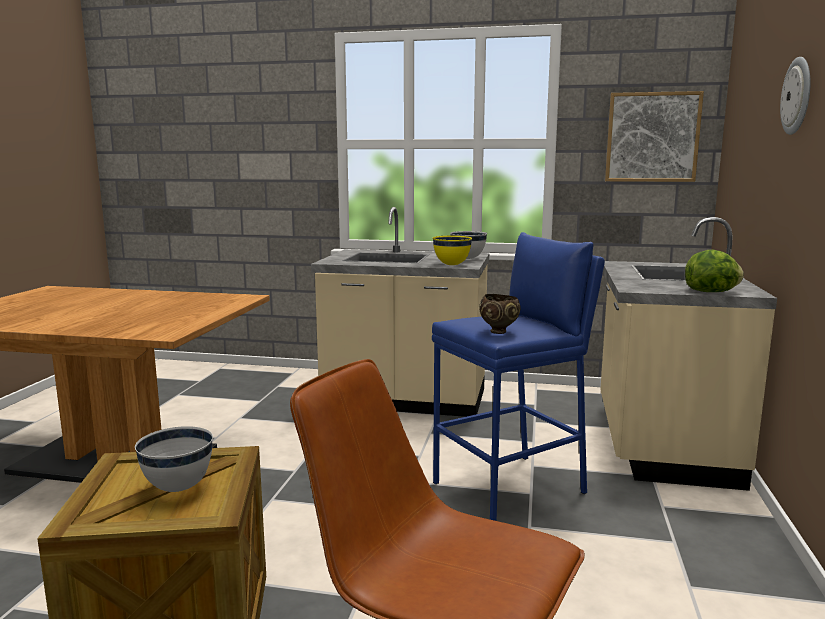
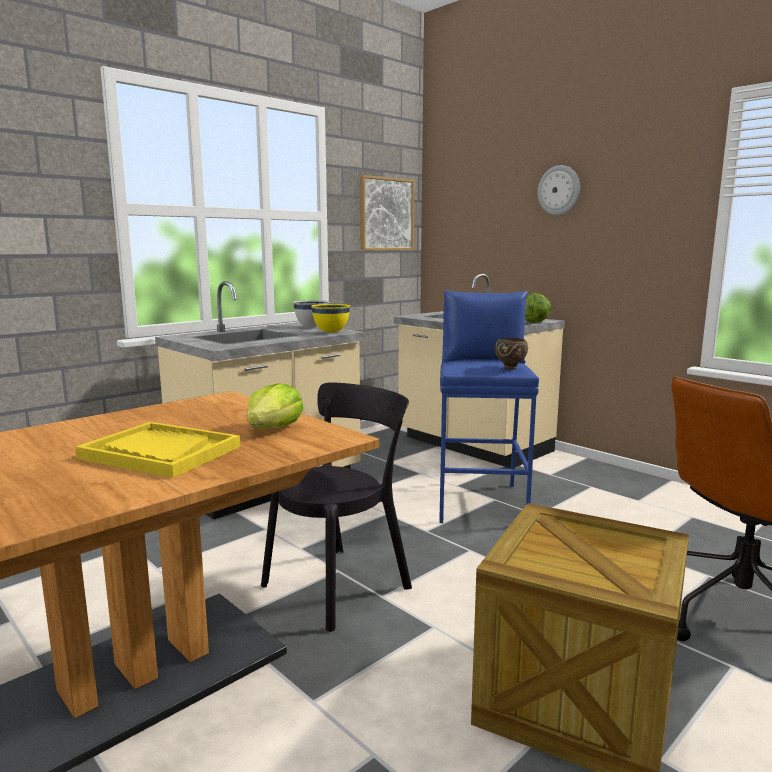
camera: 55 degrees left, 0 degrees up
(100, 314) = (160, 452): none -> yellow tray
(172, 319) = (273, 429): none -> lettuce
(178, 487) = (595, 545): white bowl -> none
(276, 478) = (341, 583): none -> black chair

